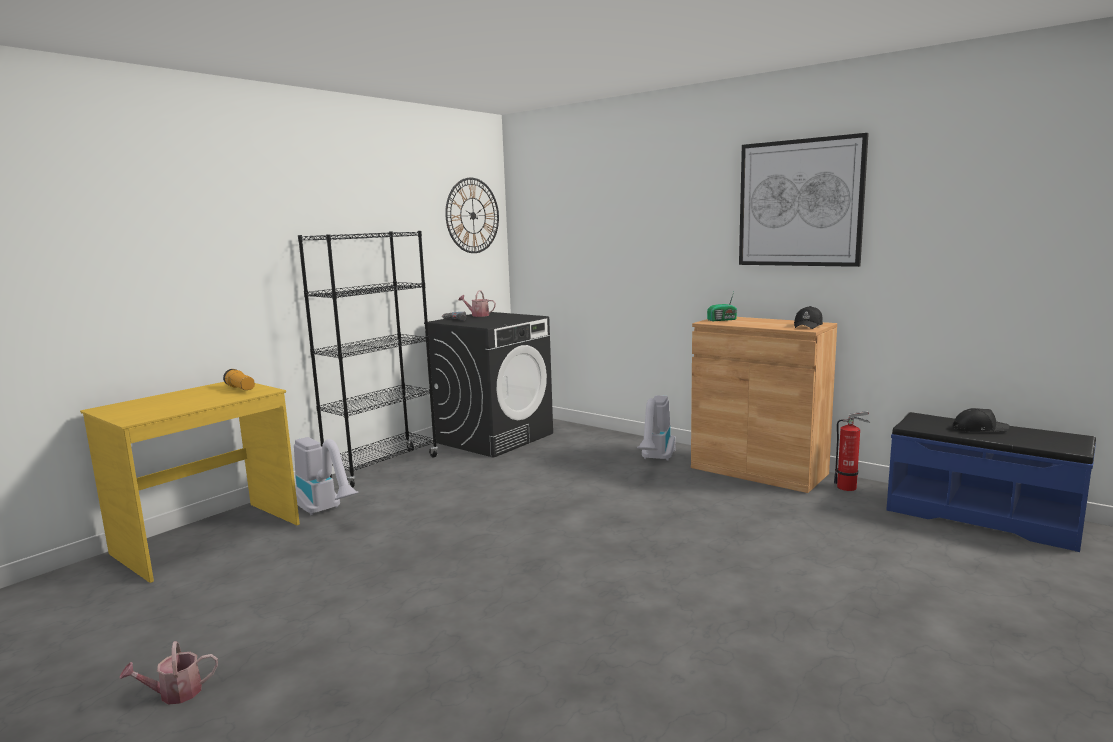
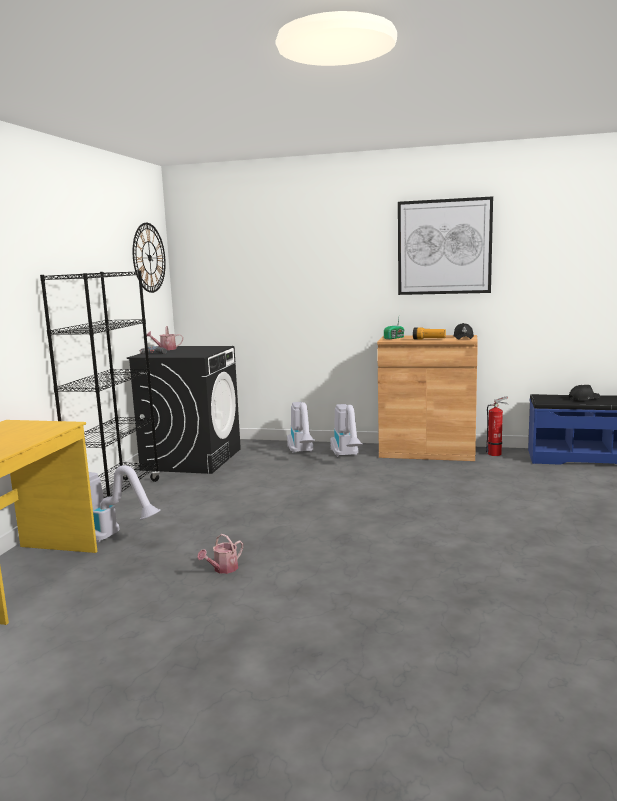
camera: 25 degrees left, 0 degrees up
(175, 694) = (164, 688): watering can -> watering can (223, 569)
(240, 389) = (34, 426): flashlight -> flashlight (429, 339)
(612, 447) = (302, 452): none -> vacuum cleaner

